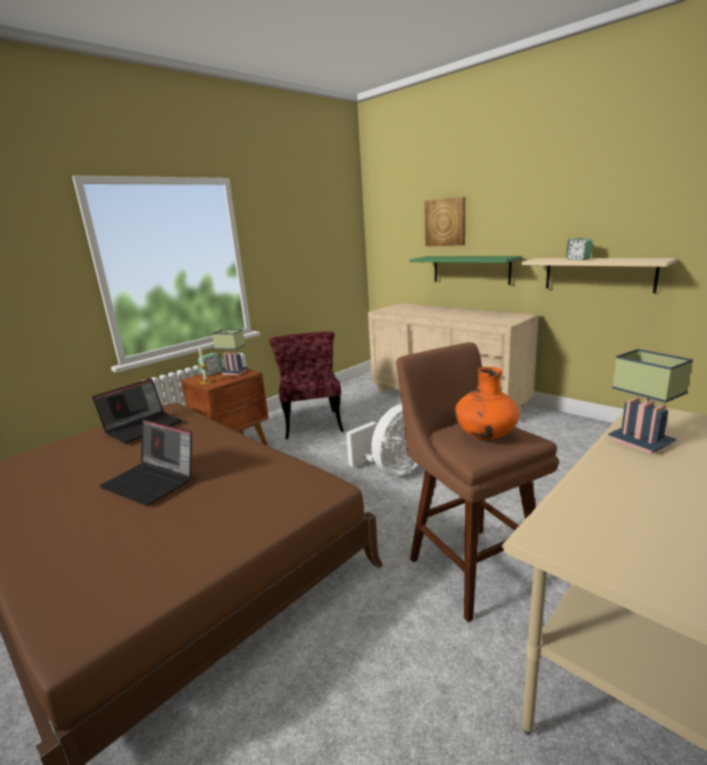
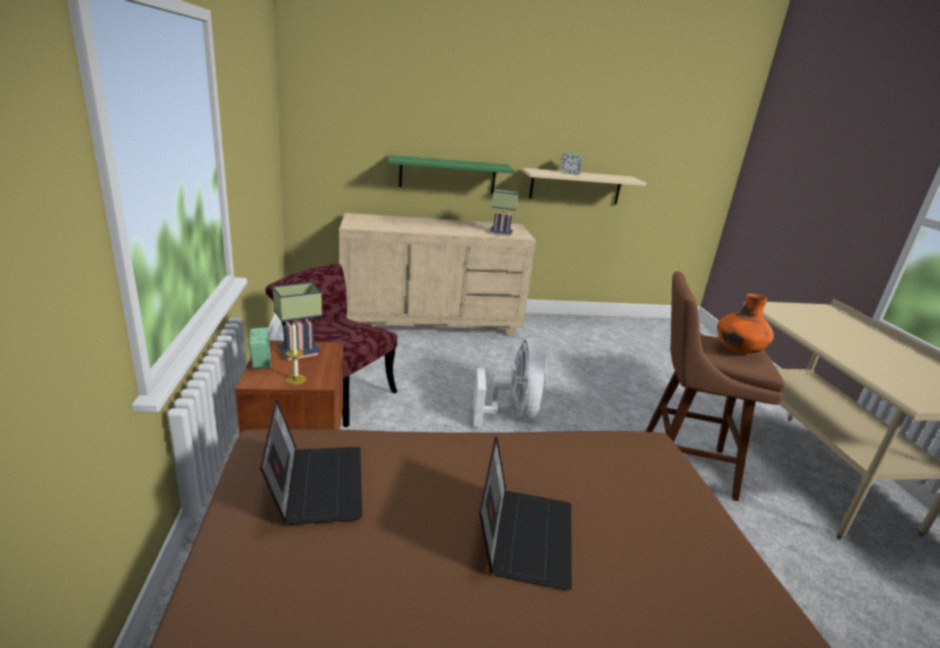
camera: 55 degrees left, 5 degrees up
(152, 481) = (523, 535): laptop -> laptop turned 60 degrees counterclockwise
(445, 222) = (417, 116): picture -> none
(637, 442) = (809, 329): table lamp -> table lamp (500, 233)

